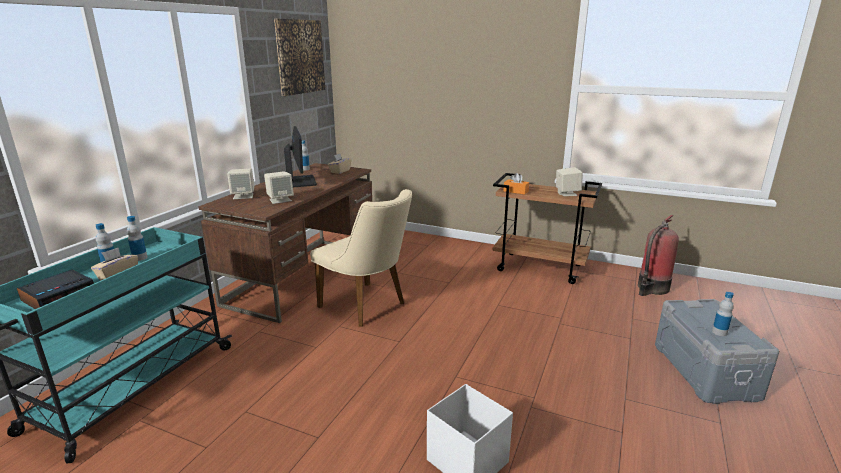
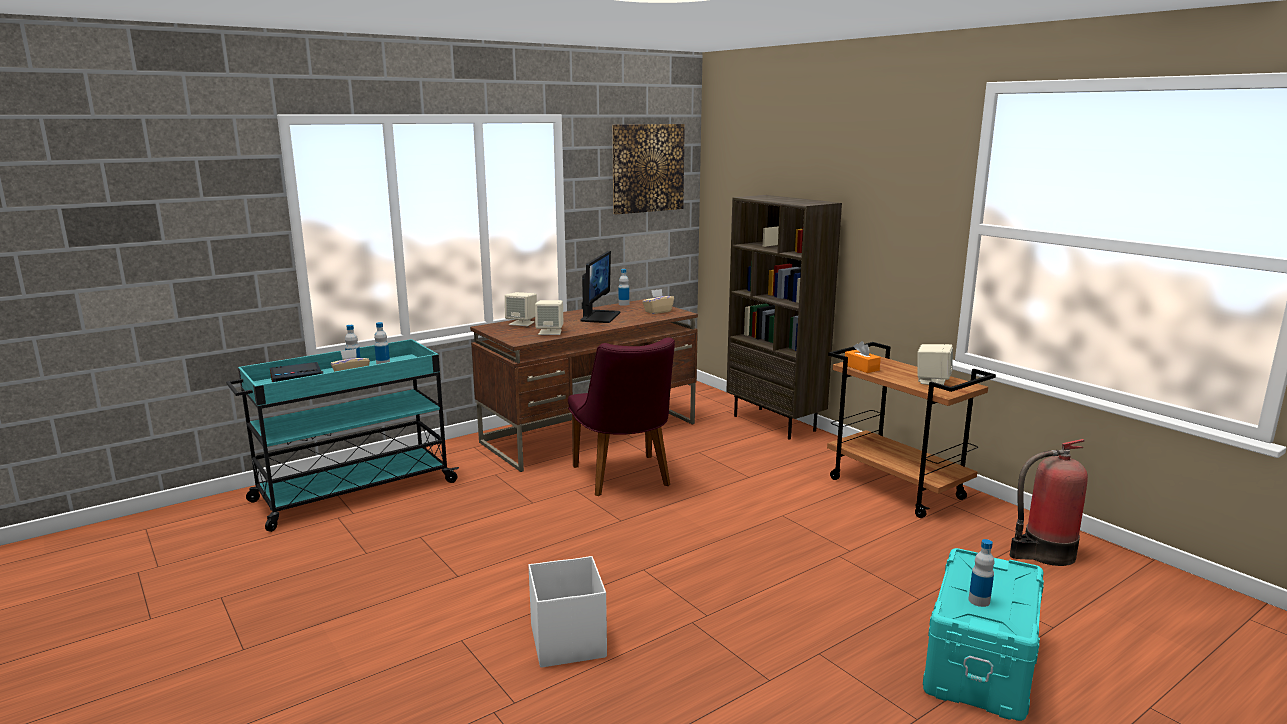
camera: 30 degrees right, 5 degrees down
(368, 307) = (625, 479): beige chair -> purple chair
(425, 240) = (775, 423): none -> brown bookcase
(703, 371) = (978, 664): grey storage box -> turquoise storage box

